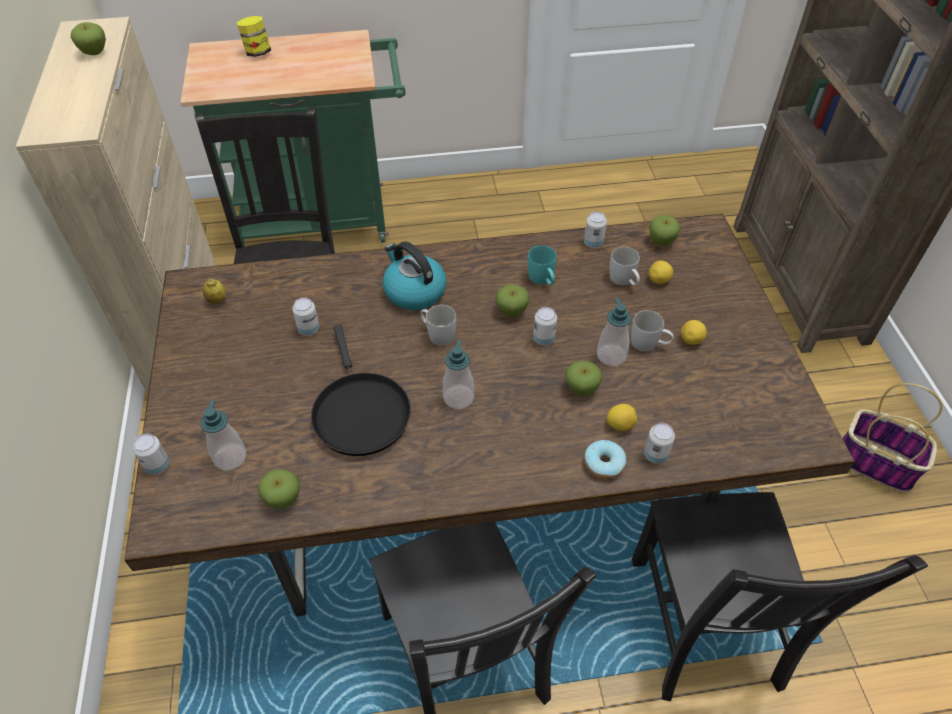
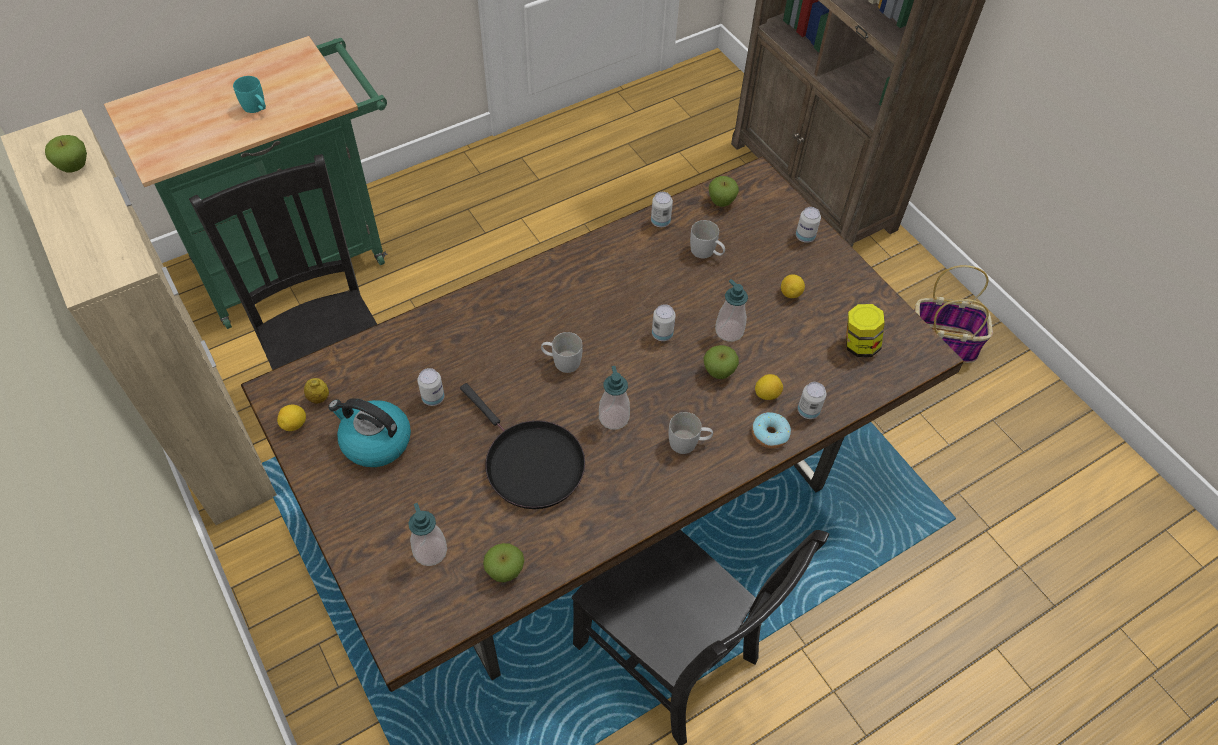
camera: 25 degrees left, 5 degrees up
(157, 465) = (363, 585): can -> can (805, 237)
(258, 52) = (196, 96): jar -> jar (859, 345)
(414, 291) = (516, 325): kettle -> kettle (375, 441)
(511, 311) = (619, 316): apple -> none
(543, 280) = (632, 274): turquoise mug -> turquoise mug (257, 108)
(649, 344) = (756, 309): white mug -> white mug (689, 443)
(659, 280) = (737, 243): lemon -> lemon (294, 424)
(705, 628) = (859, 543): black chair -> none

